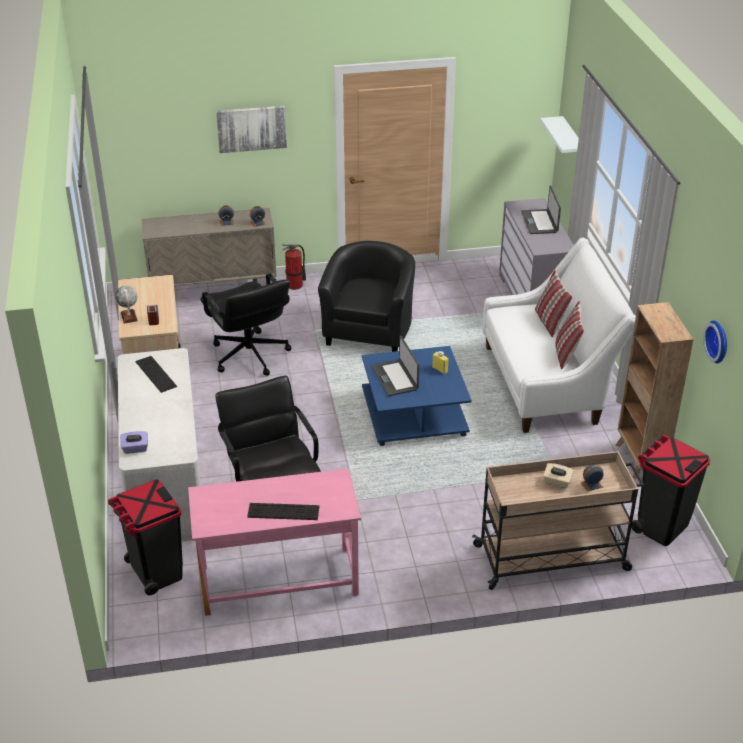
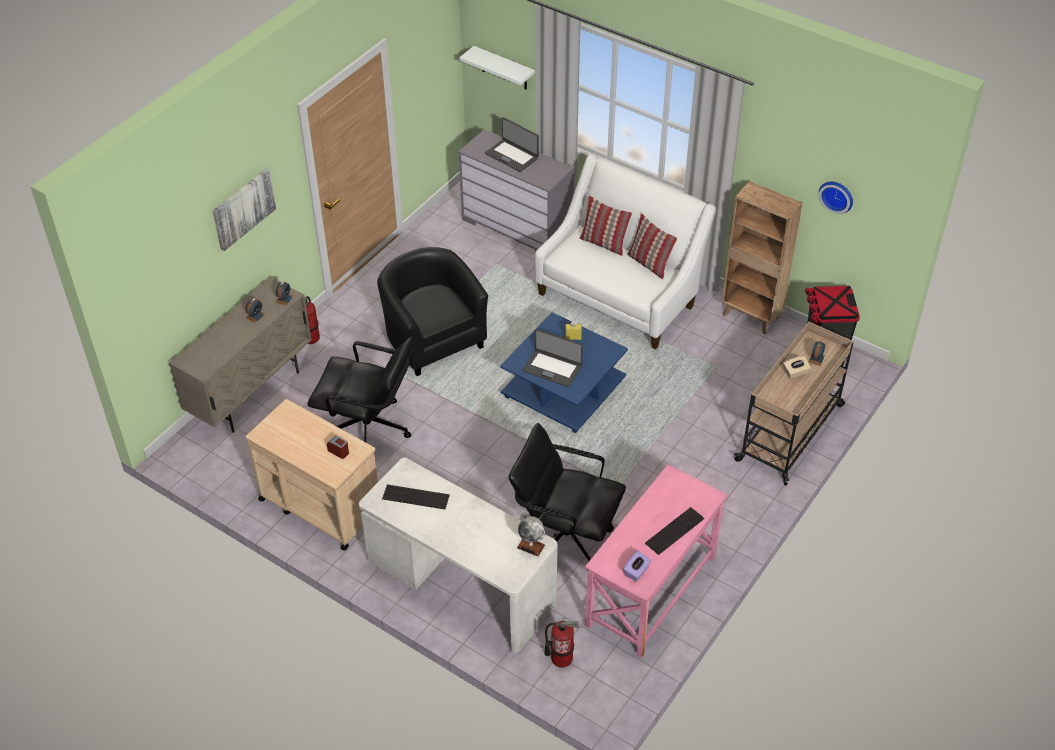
camera: 45 degrees left, 10 degrees up
(129, 316) = (313, 463): globe -> globe (531, 546)
(135, 449) = (500, 569): purple tissue box -> purple tissue box (636, 571)
(155, 572) = (561, 658): black trash can -> fire extinguisher

